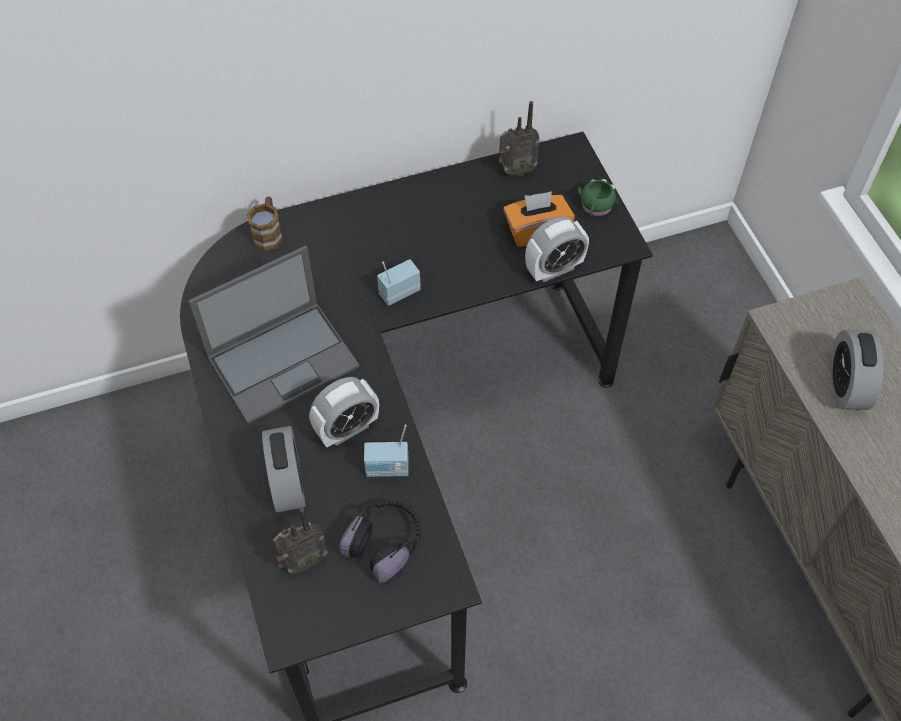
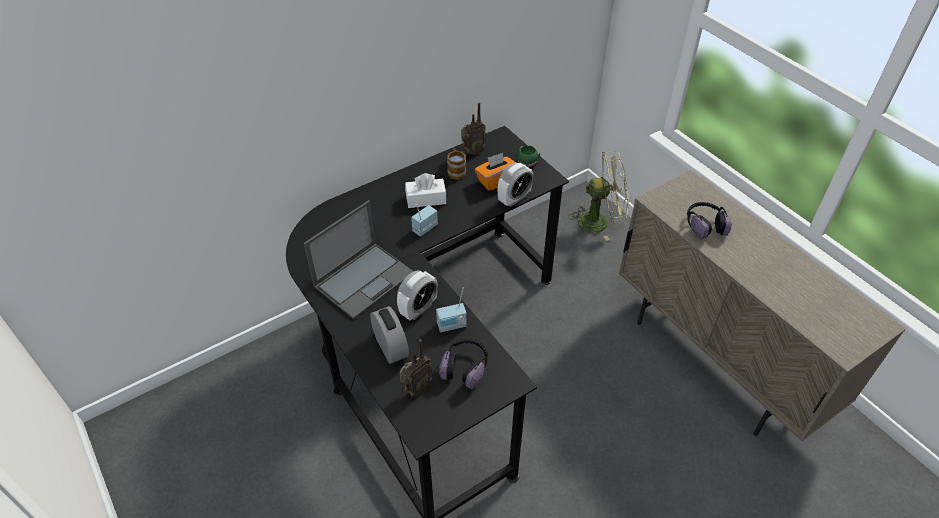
camera: 15 degrees left, 10 degrees down
(268, 233) = (330, 211): mug -> mug (456, 170)
(417, 241) = (426, 199): none -> white tissue box
(724, 297) = (599, 221): none -> green fan
(846, 385) = (705, 225): alarm clock -> headphones

